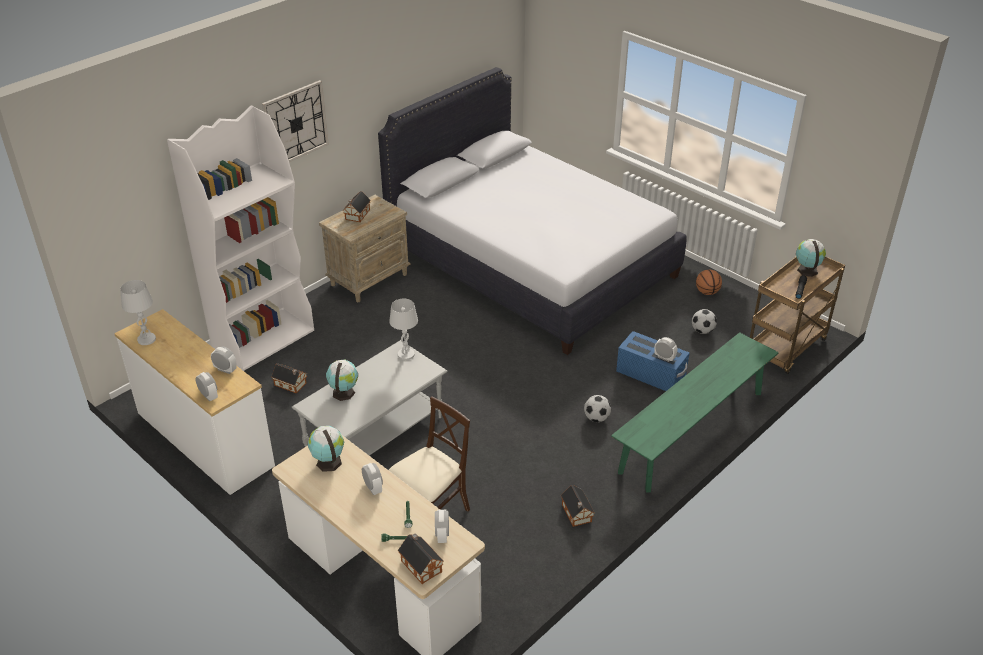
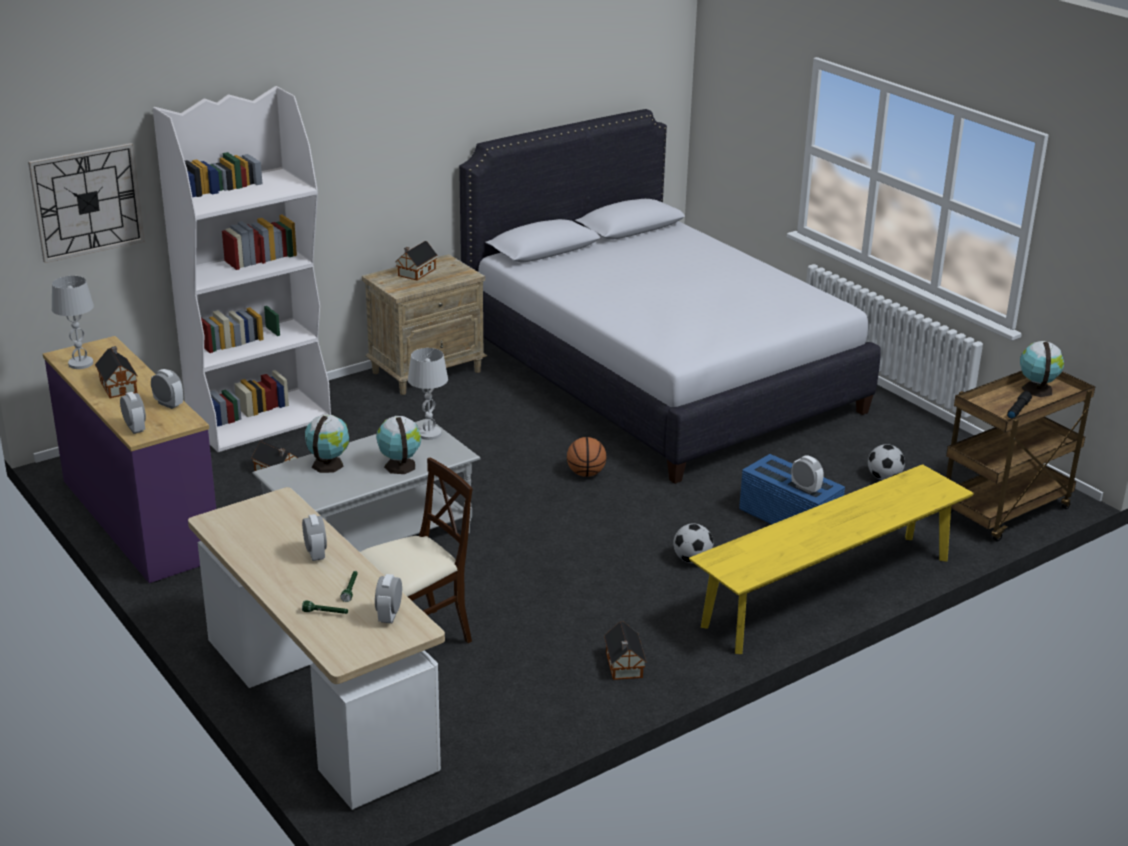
camera: 10 degrees right, 10 degrees down
(204, 440) = (138, 520): white dresser -> purple dresser
(295, 124) = (338, 127): wall clock -> wall clock (87, 202)
(328, 461) = (267, 519): globe -> globe (399, 465)
(420, 565) = (346, 644): toy house -> toy house (118, 386)
(692, 431) = (828, 592): green bench -> yellow bench
(707, 292) = (906, 435): basketball -> basketball (586, 474)

